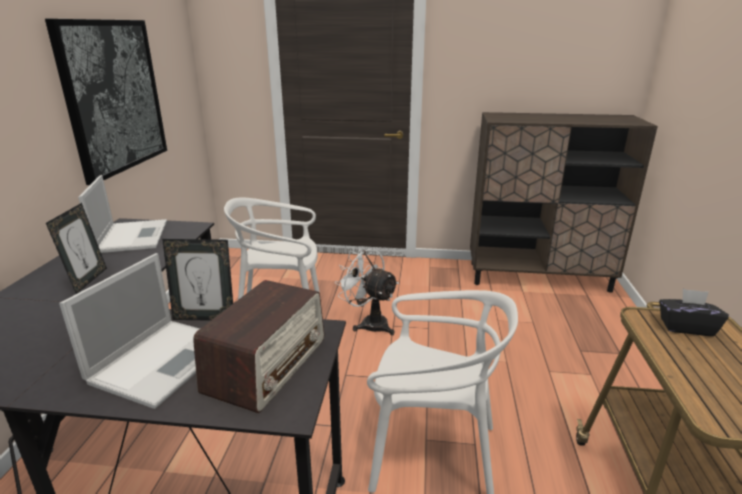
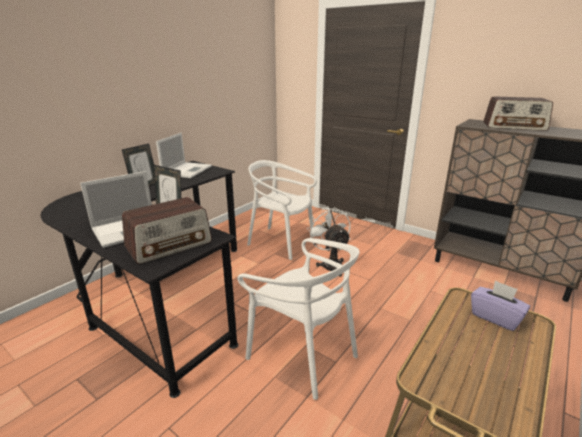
camera: 30 degrees right, 0 degrees up
(114, 97) = (203, 88): picture -> none
(539, 117) = (514, 127): none -> radio
(686, 327) = (495, 317): black tissue box -> purple tissue box

